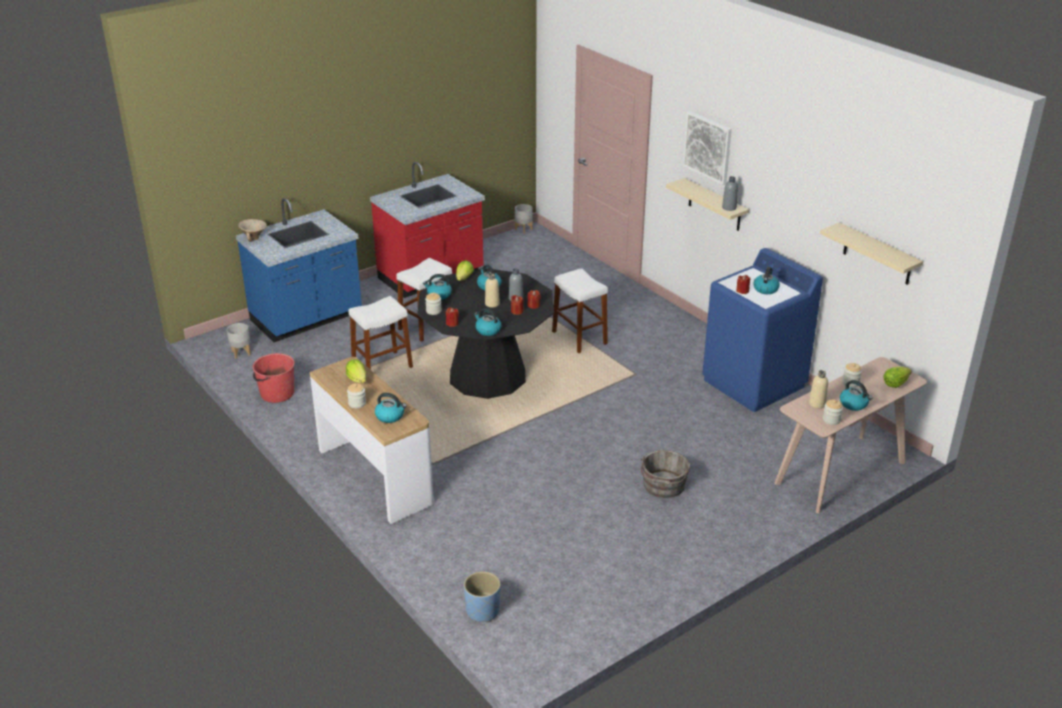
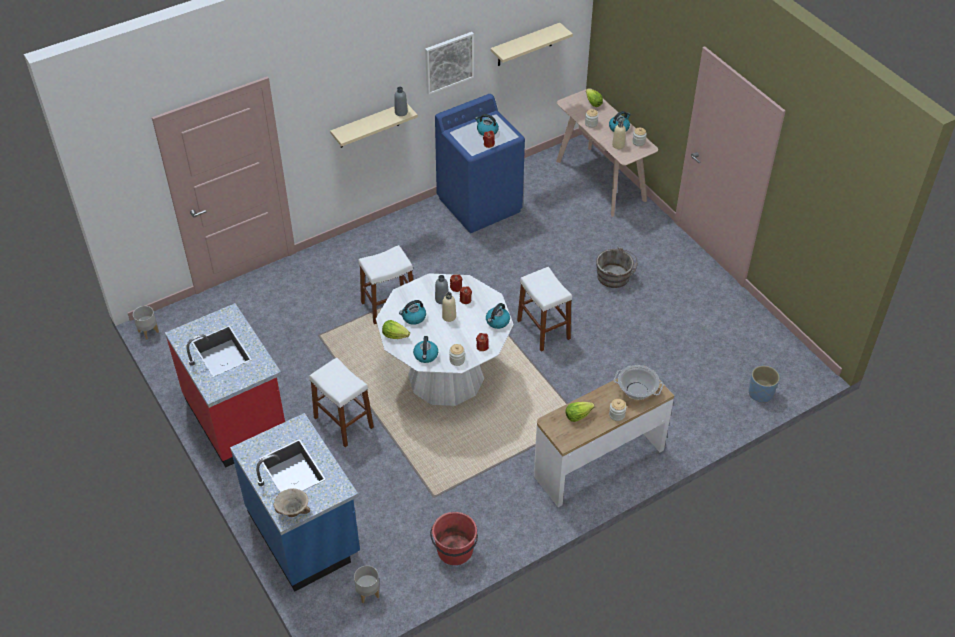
camera: 85 degrees left, 15 degrees up
(382, 367) = (417, 460): white stool -> white stool (543, 329)
(390, 416) = (636, 391): kettle -> cooking pot
(487, 376) = (446, 377): black dining table -> white dining table
(708, 147) = (351, 87): picture -> picture (449, 62)

